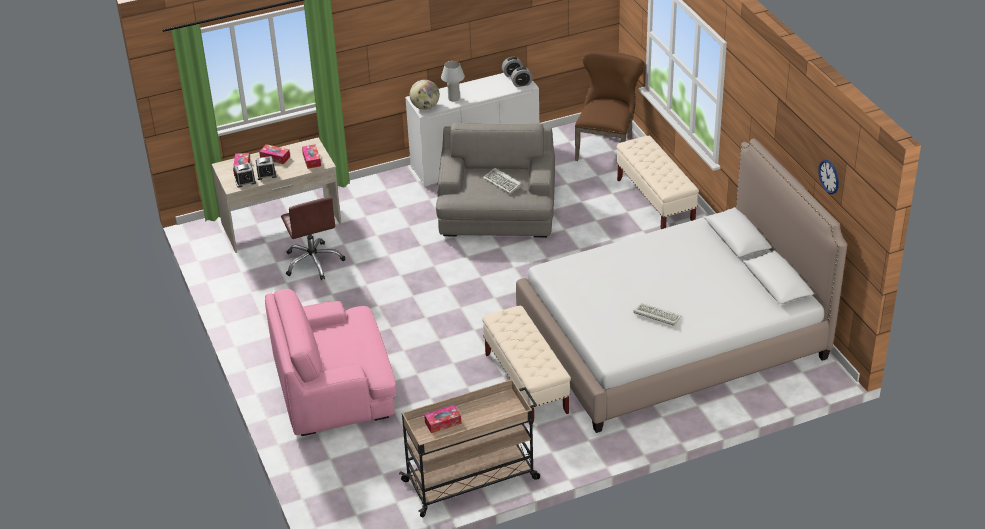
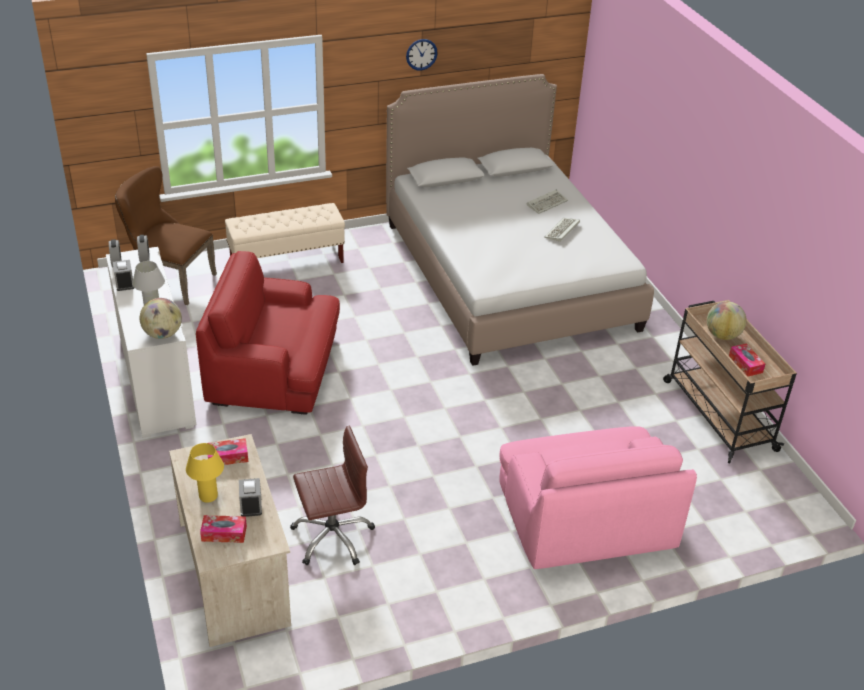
camera: 90 degrees left, 0 degrees up
(245, 181) = (263, 528): alarm clock -> alarm clock (124, 283)
(275, 158) = (208, 496): tissue box -> yellow table lamp
(486, 411) = (722, 335): none -> globe
(497, 214) = (274, 369): grey armchair -> red armchair
(503, 182) = (288, 319): keyboard -> keyboard (547, 203)
(526, 384) = (574, 369): beige bench -> none
(829, 176) = (513, 47): wall clock -> wall clock (421, 54)

